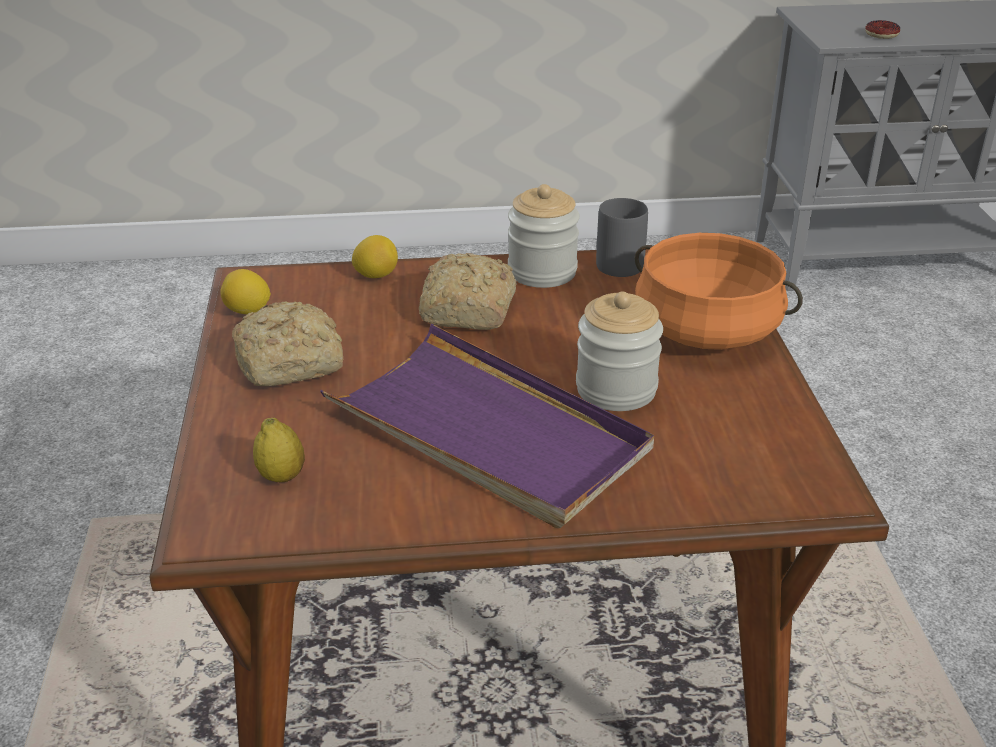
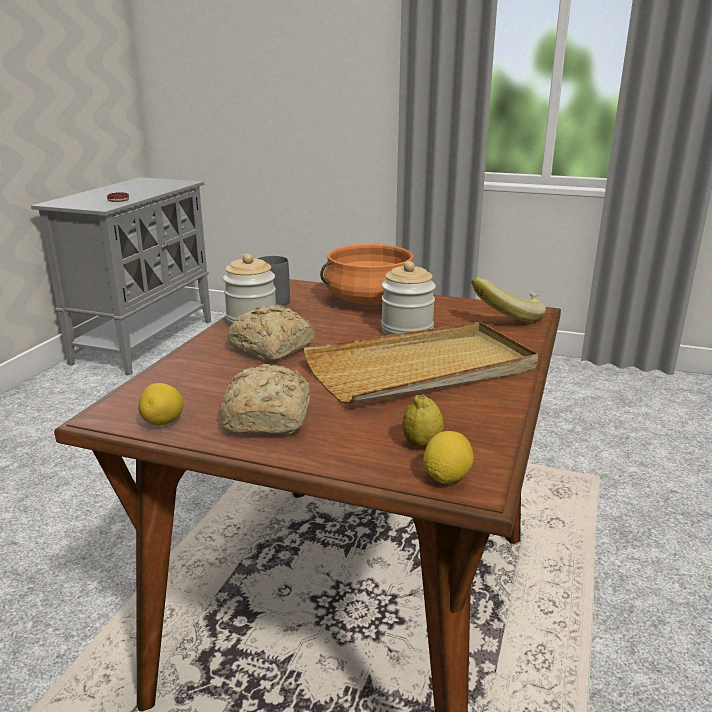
camera: 65 degrees left, 10 degrees down
(376, 275) = (179, 367): lemon -> lemon (446, 477)
(488, 432) = (422, 369): purple tray -> beige tray
(768, 470) = (508, 316): none -> banana

